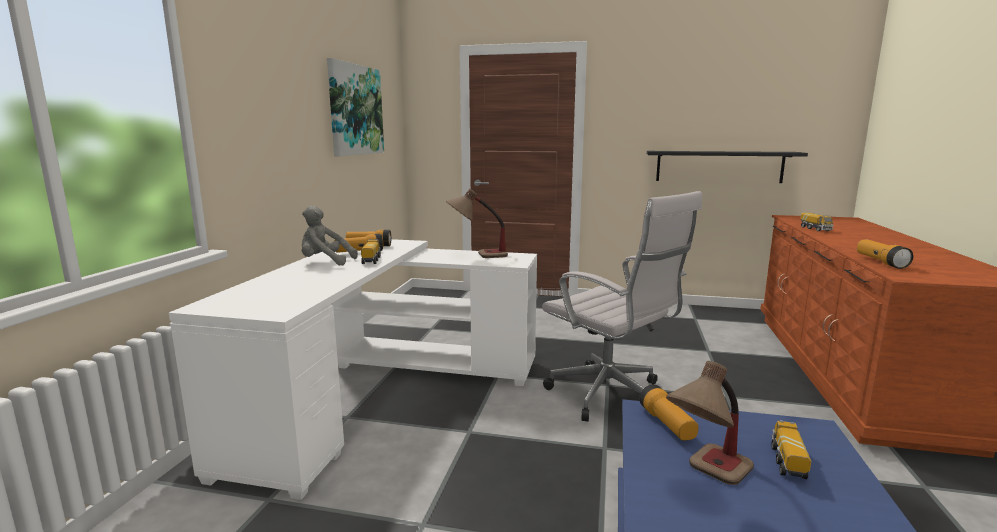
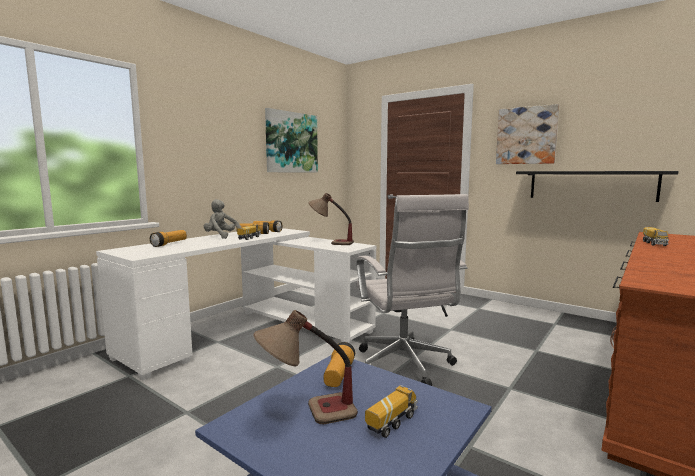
camera: 25 degrees right, 5 degrees down
(651, 109) = (526, 135): none -> picture
(880, 262) = (650, 271): flashlight -> flashlight (169, 244)

